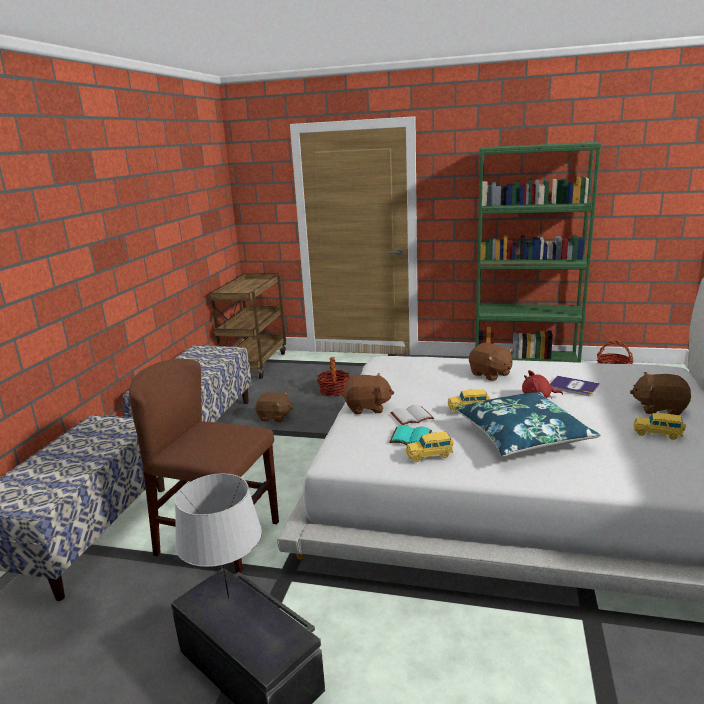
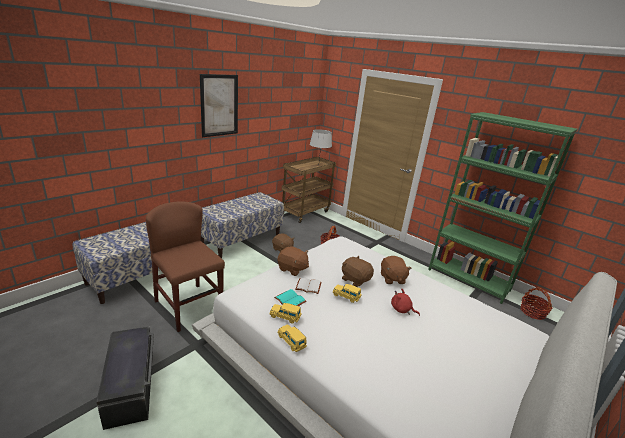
camera: 25 degrees right, 5 degrees up
(116, 209) = (219, 105): none -> picture
(228, 598) = (133, 344): grey table lamp -> grey table lamp (318, 164)
(522, 435) = (356, 332): blue pillow -> none
(573, 387) = (437, 313): book -> none
(658, 434) = (452, 379): yellow toy car -> yellow toy car (291, 342)
(659, 408) = (480, 360): brown plush toy -> brown plush toy (355, 279)

